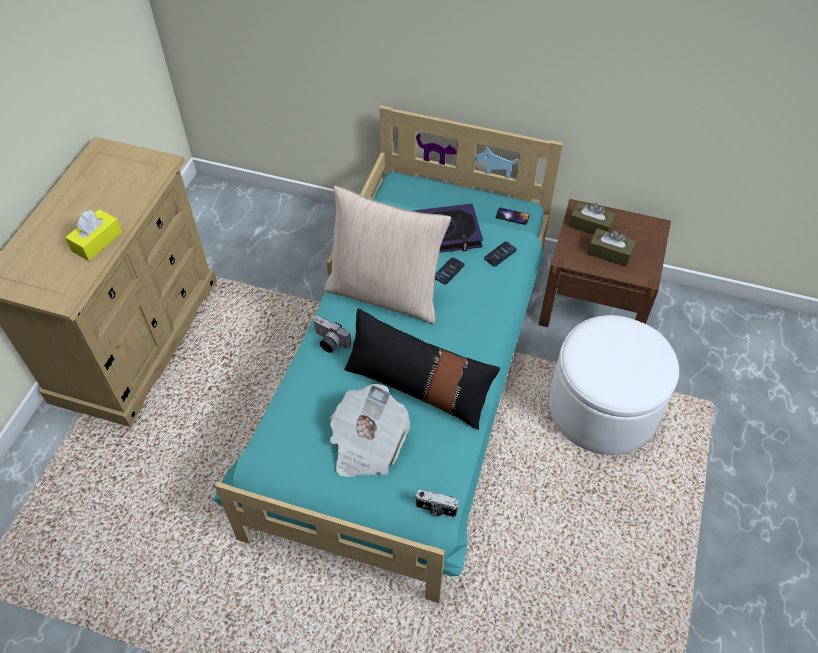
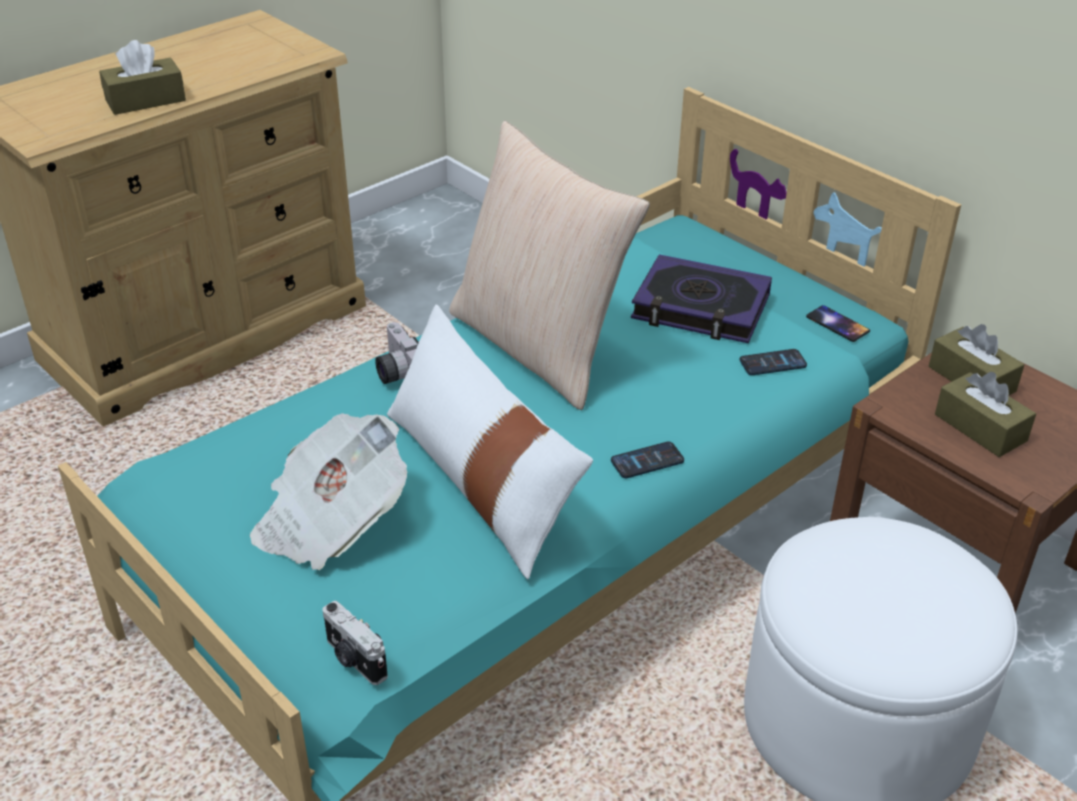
camera: 30 degrees right, 15 degrees down
(97, 241) = (145, 100): yellow tissue box -> brown tissue box
(418, 386) = (481, 480): black pillow -> white pillow
(449, 271) = (665, 355): phone -> phone (647, 461)

